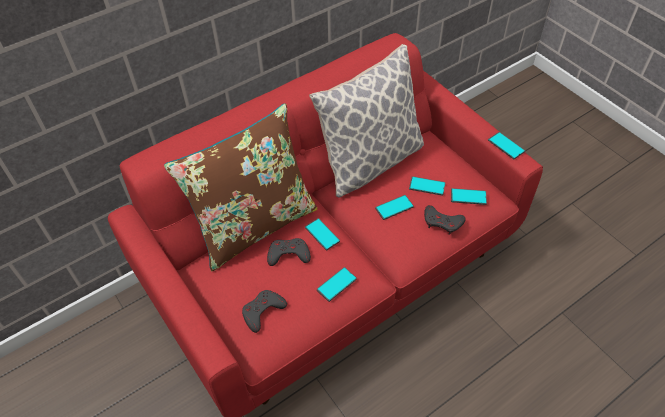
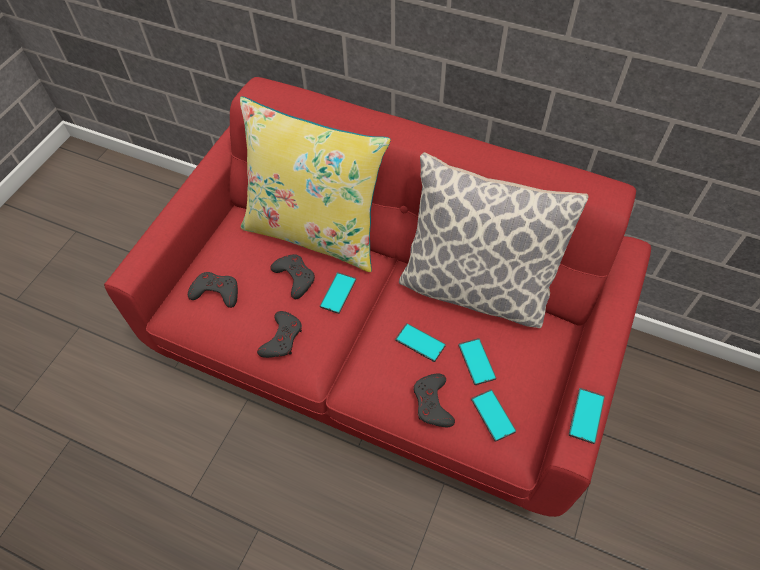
camera: 60 degrees right, 5 degrees up
(254, 225) = (315, 231): brown pillow -> yellow pillow
(336, 284) = (282, 338): phone -> grey game controller

